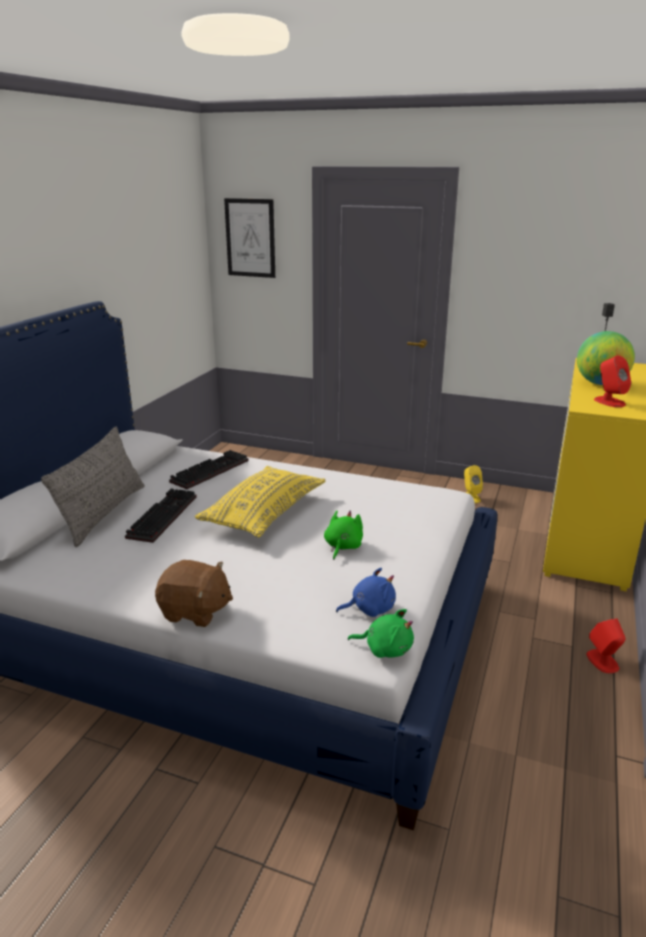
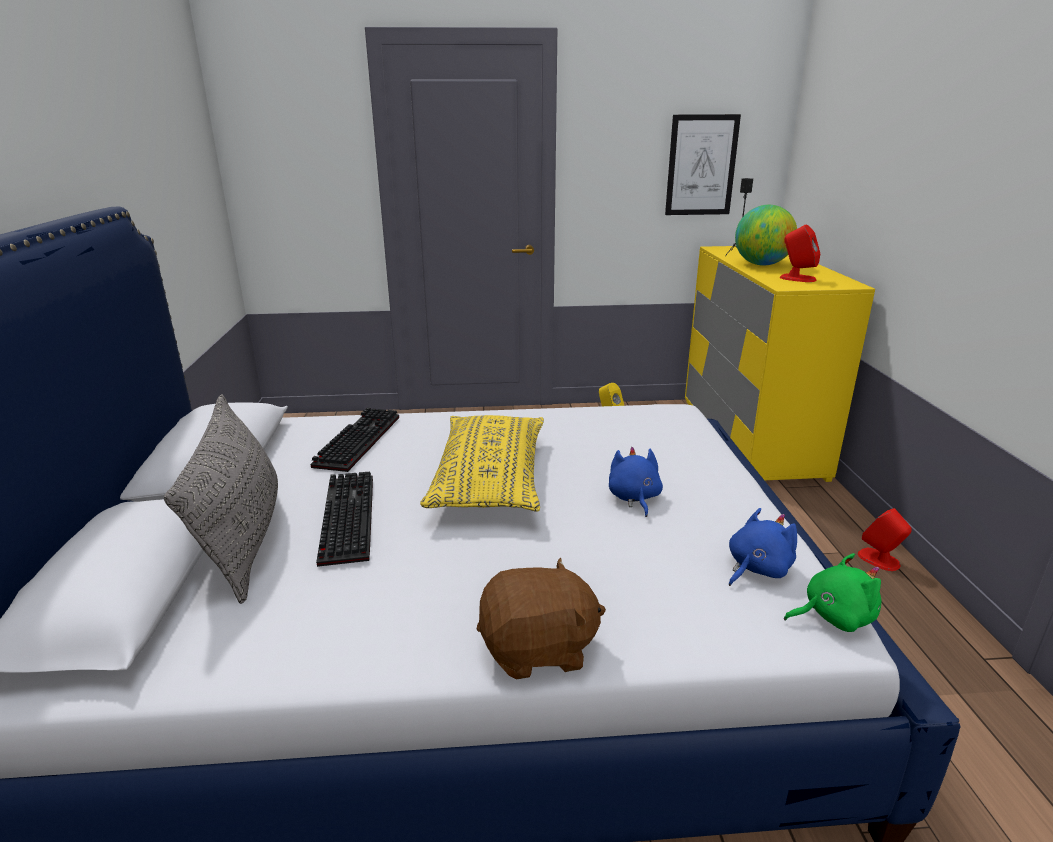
camera: 25 degrees left, 0 degrees up
(250, 238) = (282, 129): picture -> picture (701, 165)
(342, 547) = (634, 498): green plush toy -> blue plush toy

